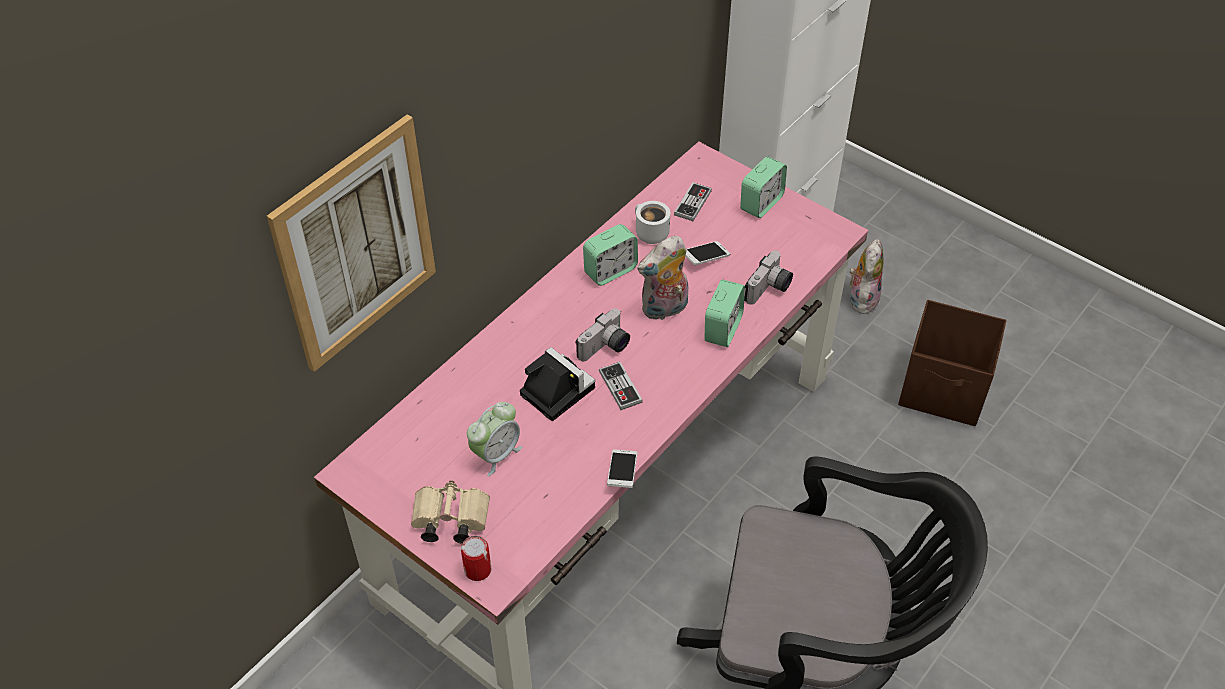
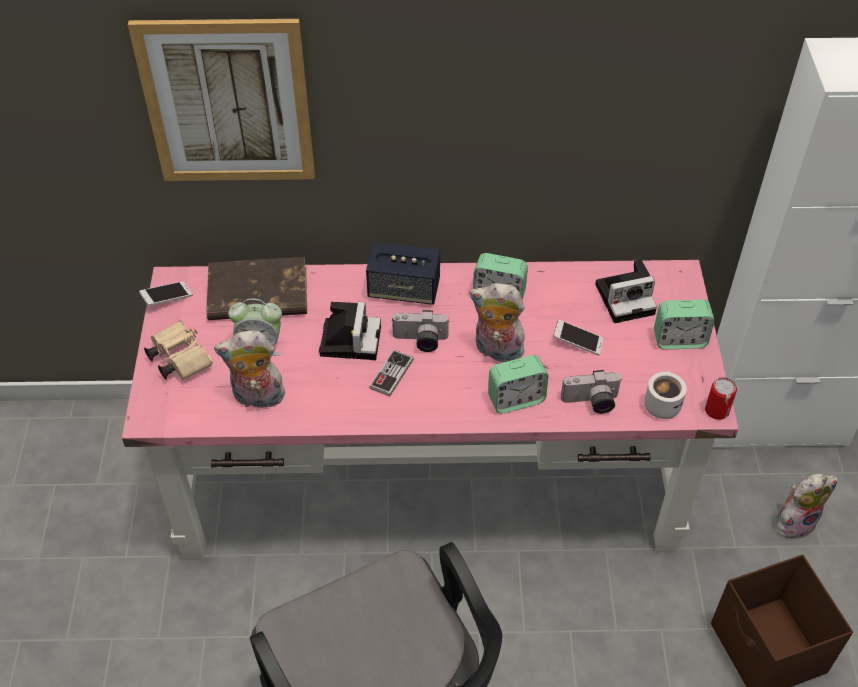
camera: 50 degrees right, 0 degrees up
(435, 422) = (257, 294): none -> brown book
(477, 570) = (151, 401): can -> can (717, 410)
(540, 323) = (404, 290): none -> speaker
(553, 491) = (257, 398): none -> plush toy
(622, 473) = (311, 427): phone -> phone (167, 298)
(649, 233) = (563, 293): white mug -> white mug (660, 404)
(692, 203) = (626, 298): game controller -> camera

